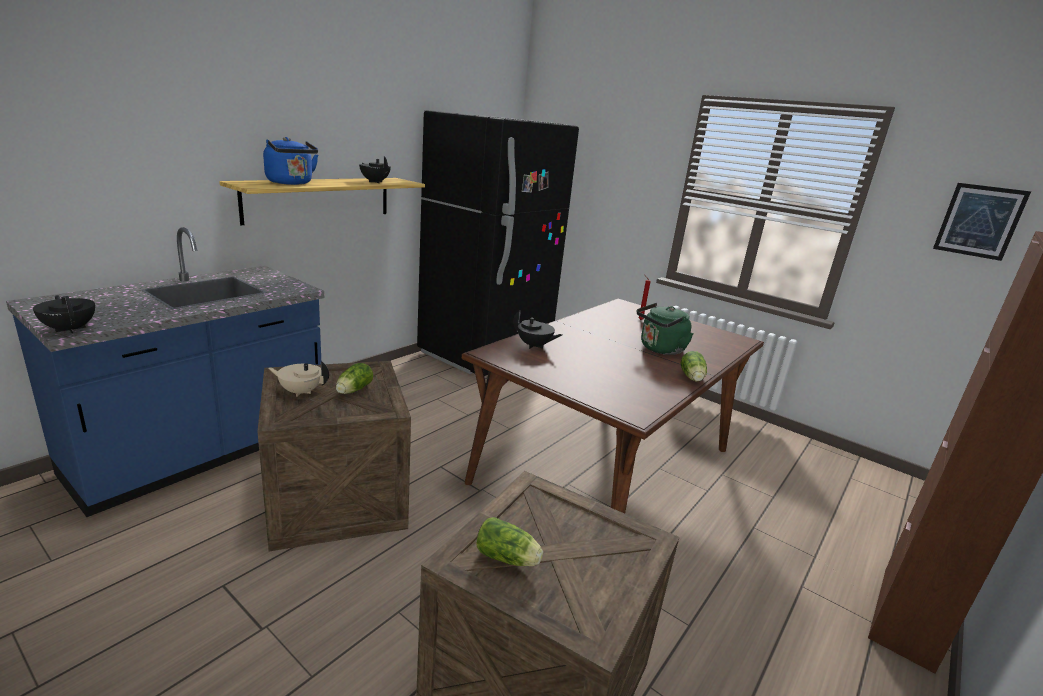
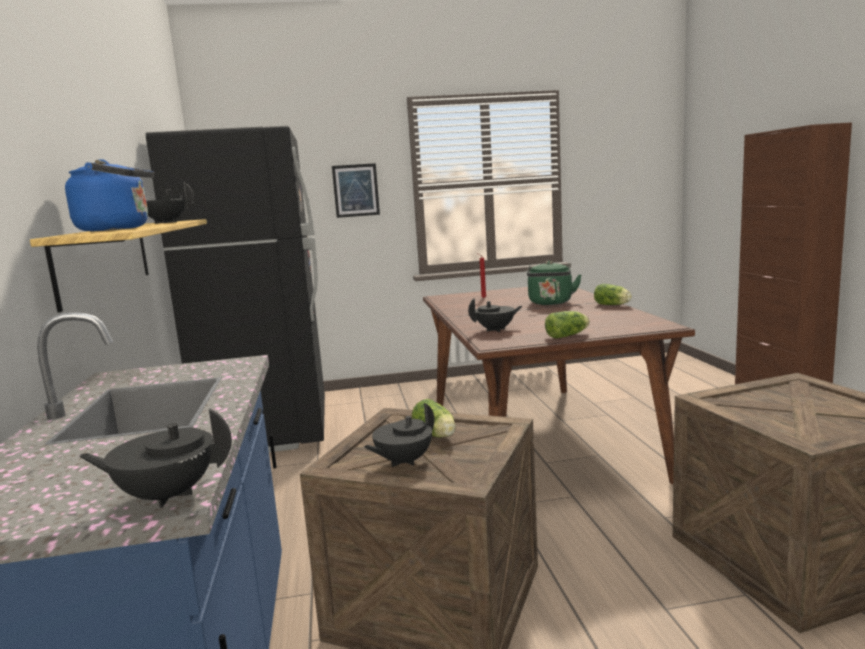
camera: 45 degrees left, 10 degrees down
(300, 392) = (403, 461): beige teapot -> black teapot
(508, 559) = (810, 424): lettuce -> lettuce (568, 335)
(979, 221) = (630, 160): picture -> picture (356, 190)

